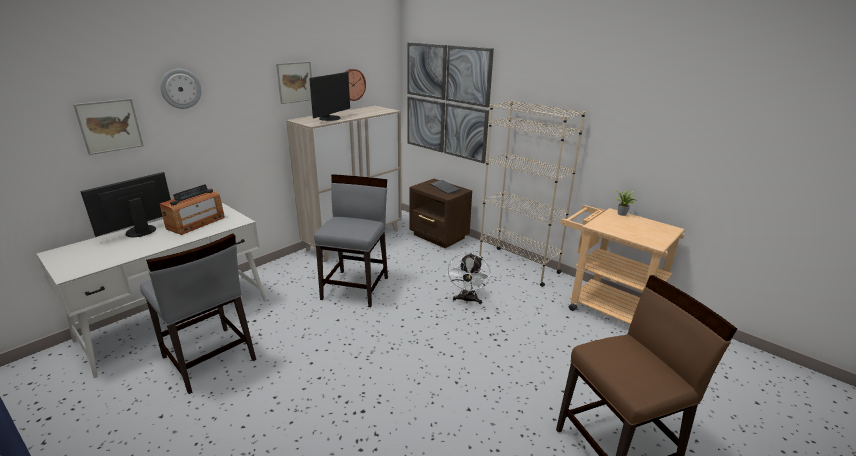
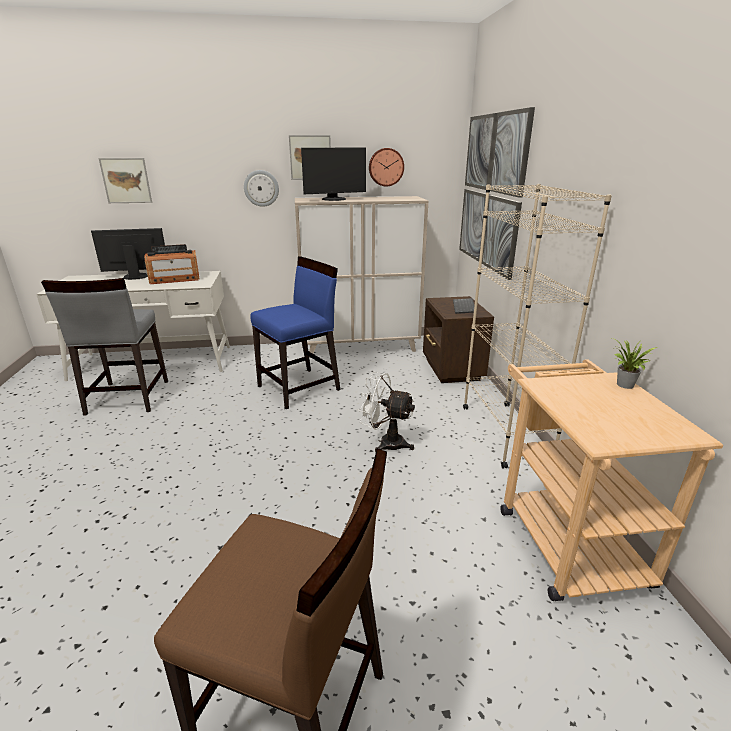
camera: 40 degrees right, 0 degrees up
(180, 88) = (188, 153): wall clock -> wall clock (261, 188)
(356, 287) = (300, 388): grey chair -> blue chair
(467, 300) = (385, 443): white fan -> white fan turned 60 degrees clockwise

